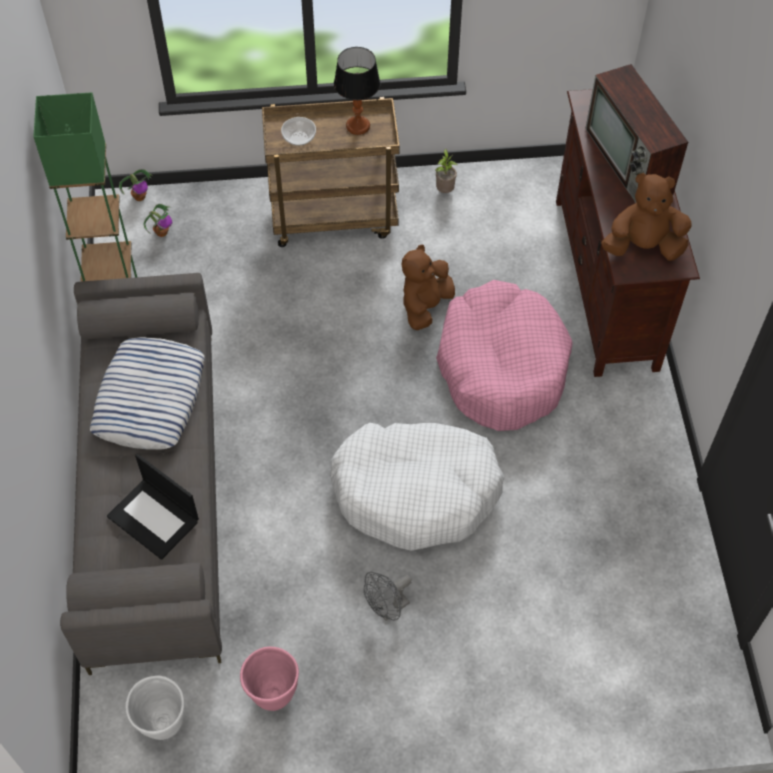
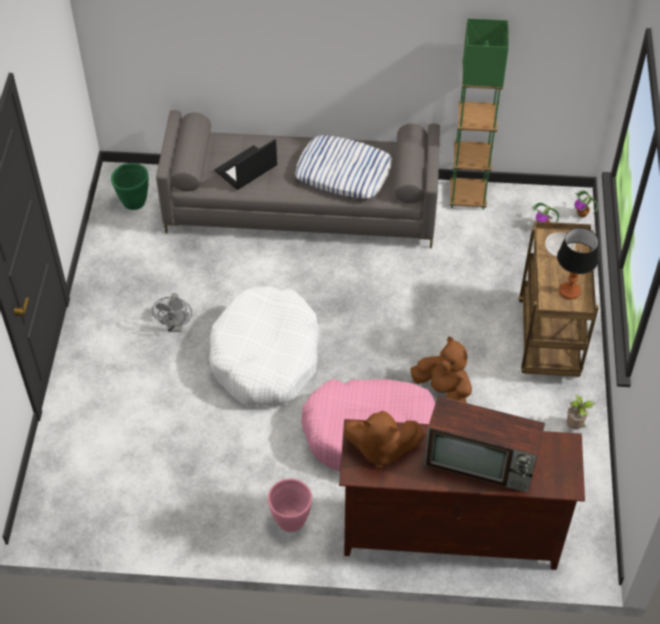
camera: 100 degrees right, 5 degrees down
(163, 724) = (133, 202): white planter -> green planter
(273, 694) = (135, 257): pink planter -> pink planter (291, 520)
(388, 609) = (175, 326): grey fan -> grey fan turned 150 degrees counterclockwise
(630, 162) = (482, 463): television -> television turned 150 degrees counterclockwise
(643, 246) = (381, 449): brown plush toy -> brown plush toy turned 90 degrees clockwise

